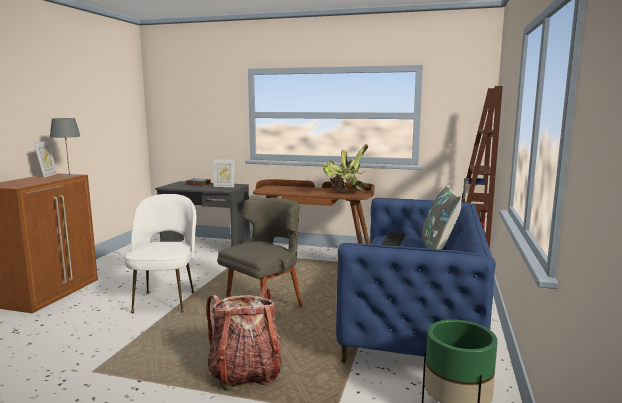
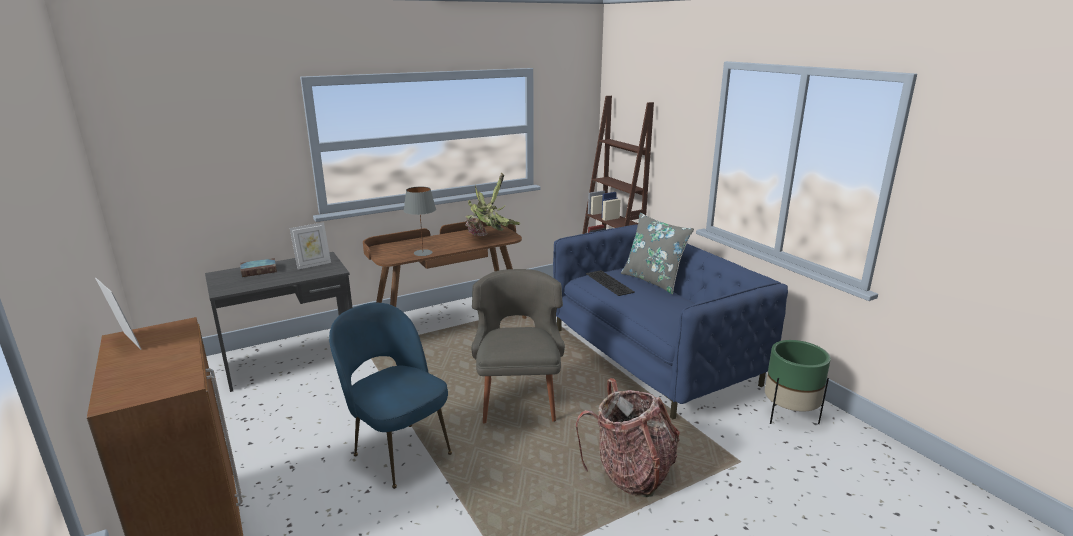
camera: 45 degrees left, 10 degrees up
(69, 175) = (172, 329): grey table lamp -> grey table lamp (422, 253)
(166, 300) = (398, 451): white chair -> blue chair

